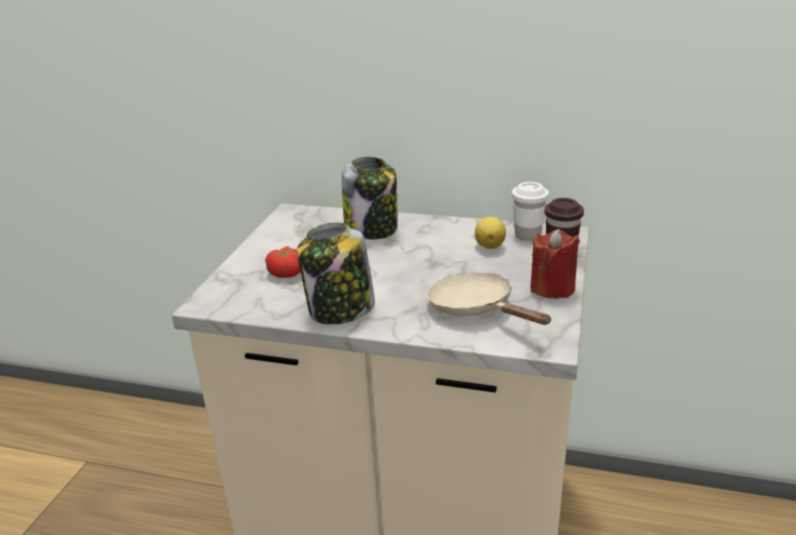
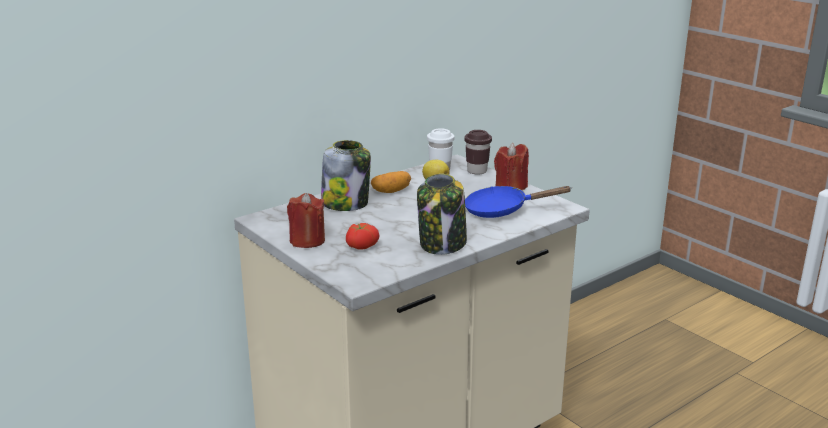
camera: 55 degrees left, 5 degrees down
(269, 247) = (307, 240): none -> red candle
(432, 235) = (391, 191): none -> potato
(476, 309) = (502, 210): beige frying pan -> blue frying pan

